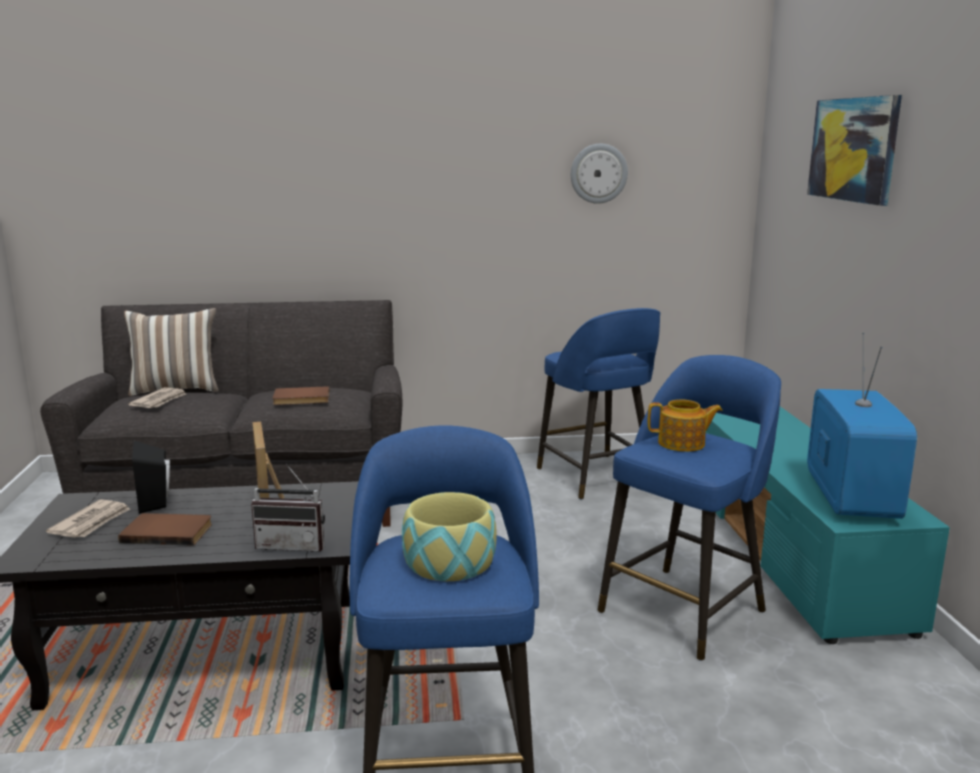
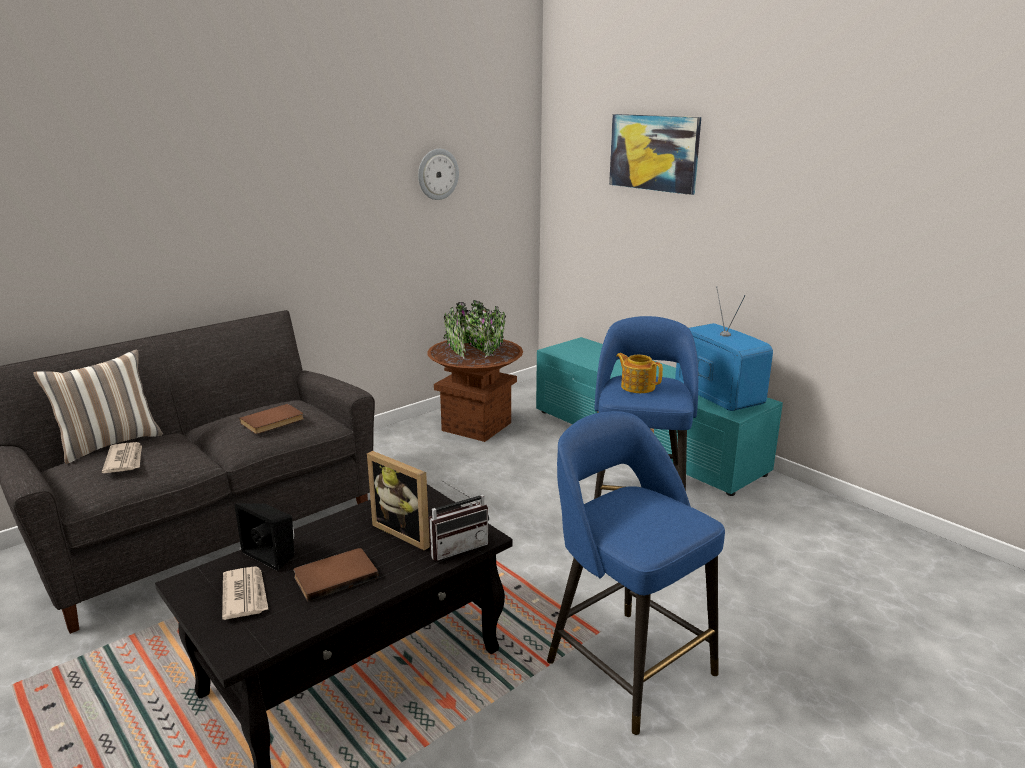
camera: 35 degrees left, 5 degrees up
(450, 561) = (647, 514): bowl -> none
(596, 477) = (476, 427): blue stool -> brown planter
(682, 444) = (637, 386): teapot -> teapot turned 105 degrees counterclockwise

